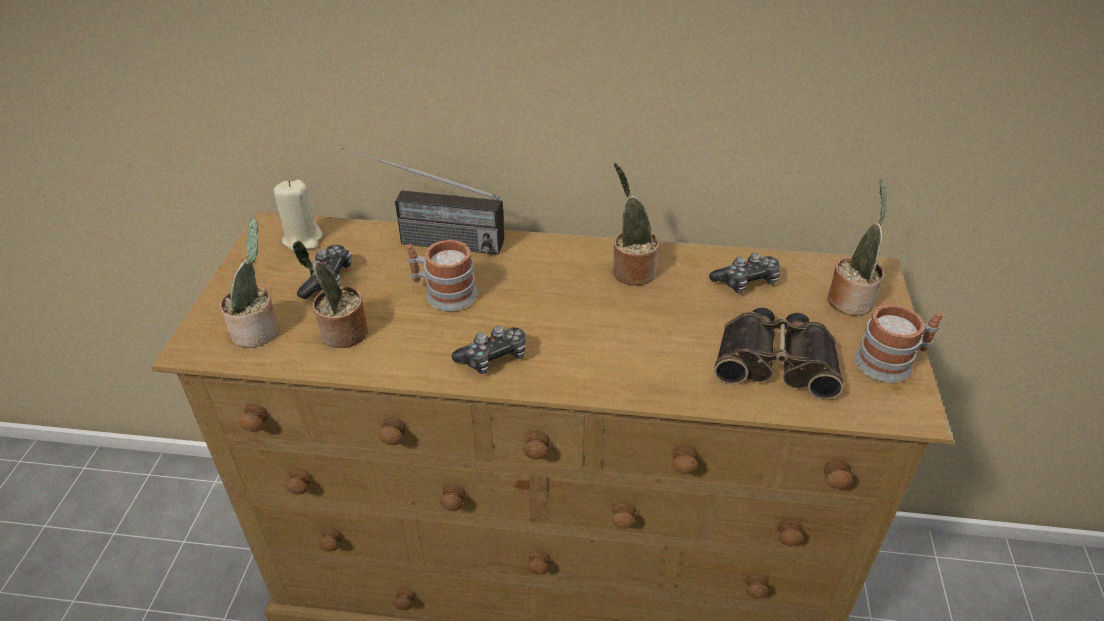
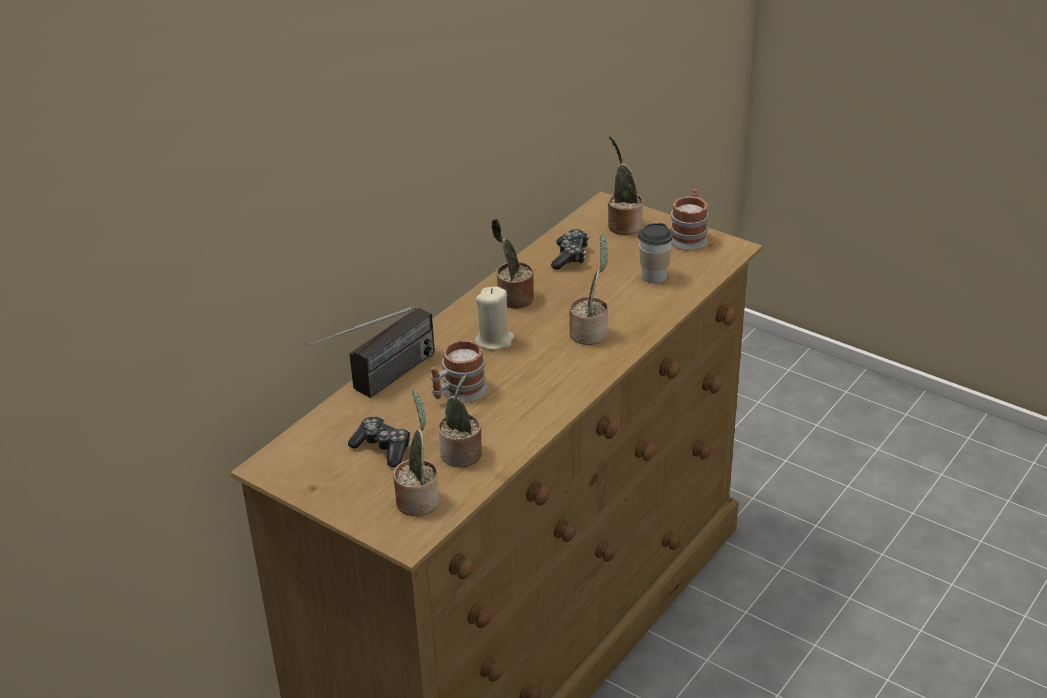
camera: 60 degrees left, 5 degrees down
(303, 239) = (308, 451): beige candle -> beige candle (494, 340)
(493, 357) = (553, 389): game controller -> none
(618, 348) = (590, 332): none -> potted plant
(776, 360) = (654, 276): binoculars -> cup

